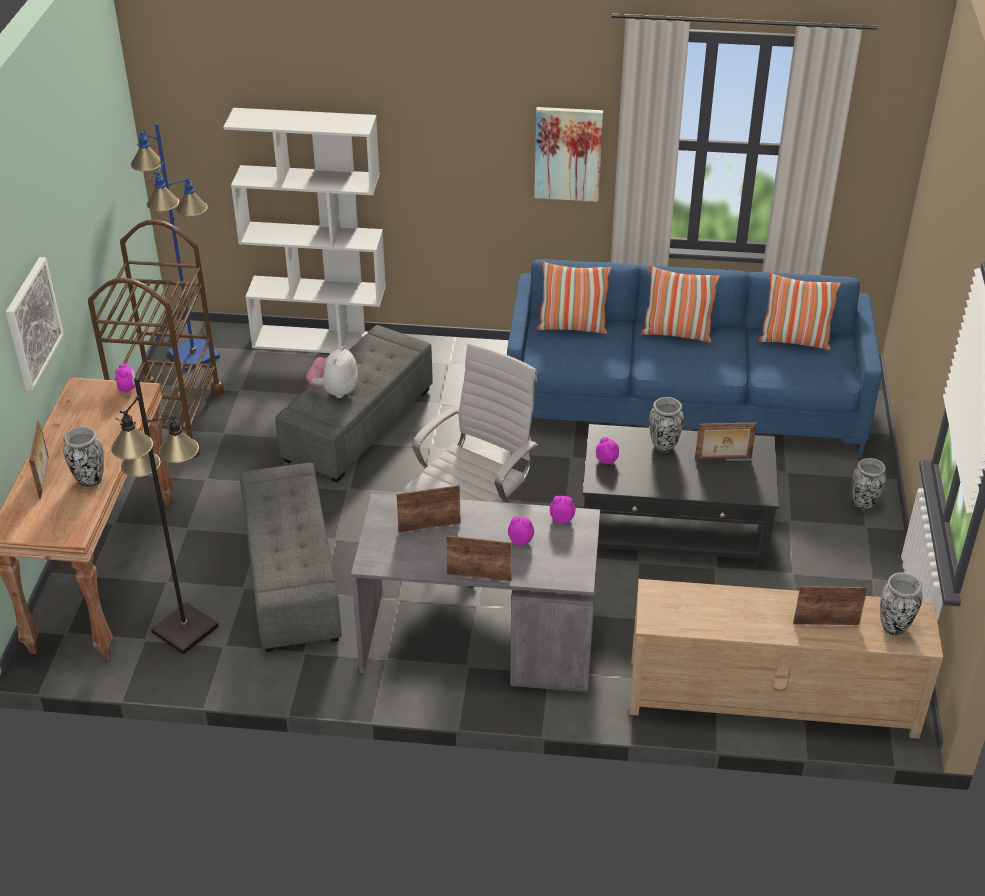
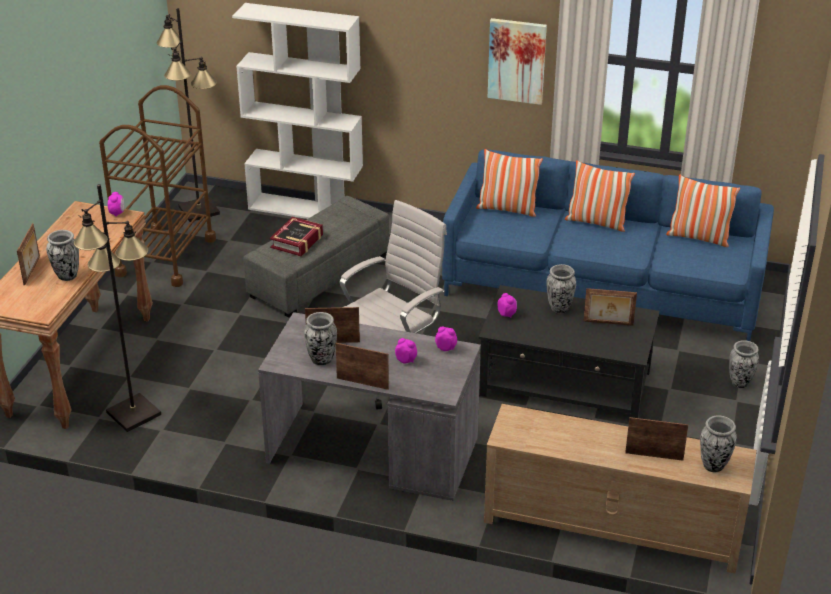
camera: 10 degrees right, 5 degrees down
(32, 323) = (43, 148): picture -> none
(194, 355) = (199, 210): blue floor lamp -> black floor lamp
(291, 578) = (230, 385): grey ottoman -> none
(334, 391) = (297, 241): plush toy -> book
(422, 552) = (321, 360): none -> vase

